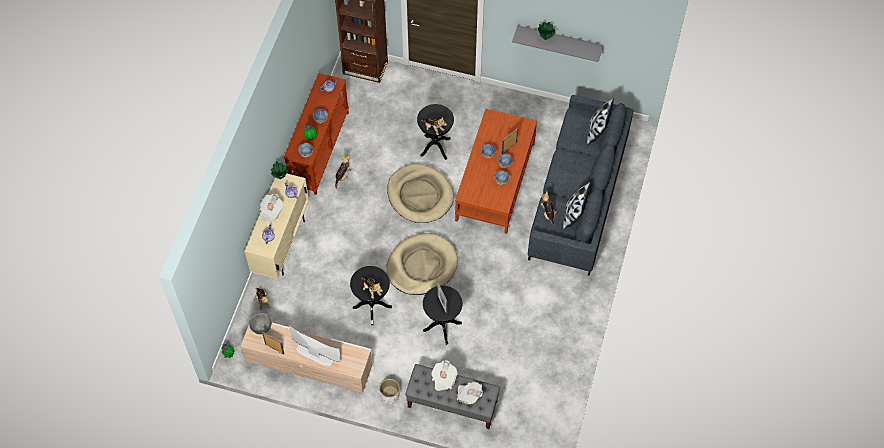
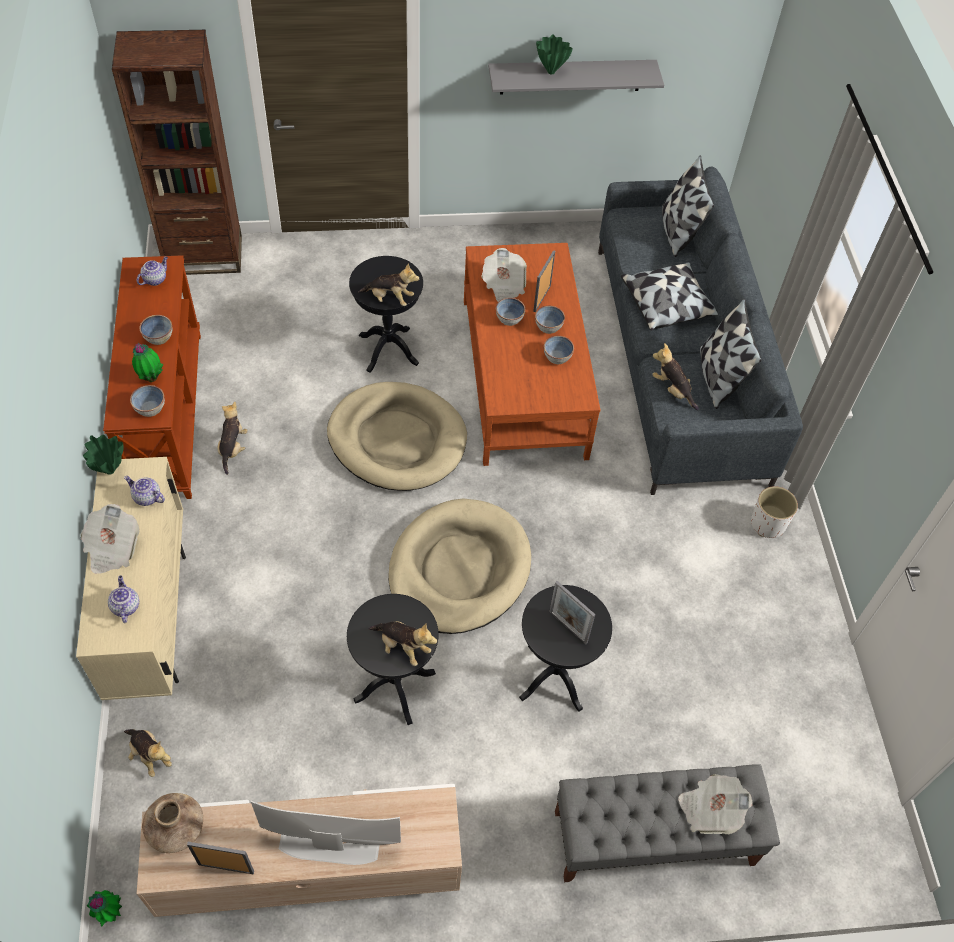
camera: 25 degrees left, 5 degrees down
(261, 328) = (176, 827): grey bowl -> brown vase
(390, 396) = (515, 871): white planter -> white planter (768, 524)
(443, 379) = (639, 794): newspaper -> newspaper (503, 285)
(569, 169) = (667, 305): none -> pillow

